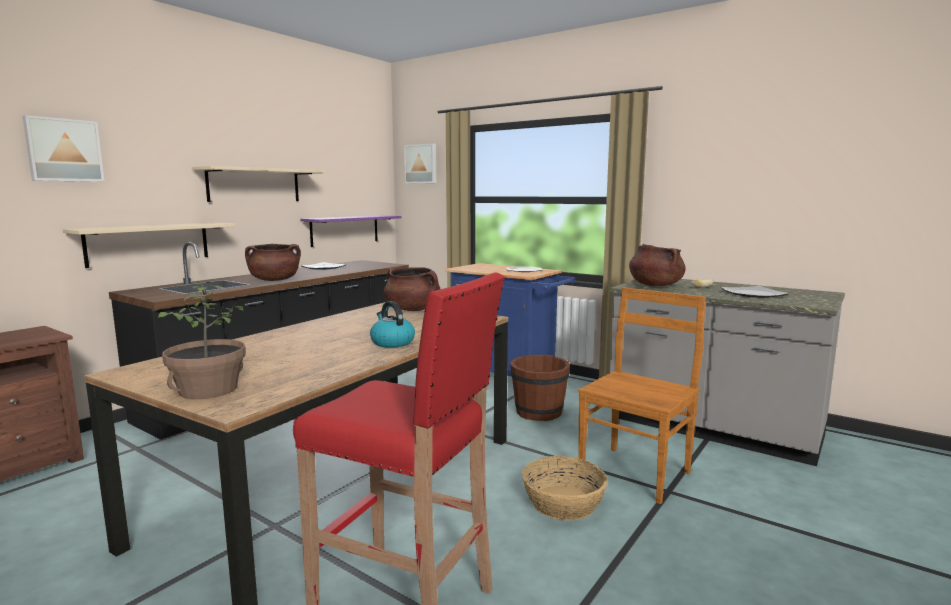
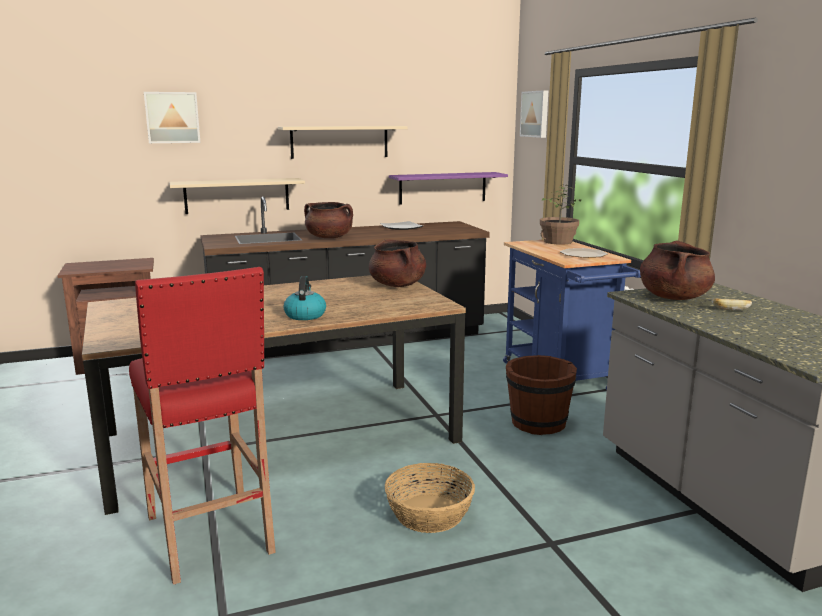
camera: 35 degrees right, 5 degrees up
(208, 389) = (120, 328): potted plant -> potted plant (557, 241)
(636, 472) = (546, 514): brown chair -> none
(753, 294) = (772, 331): plate -> none

